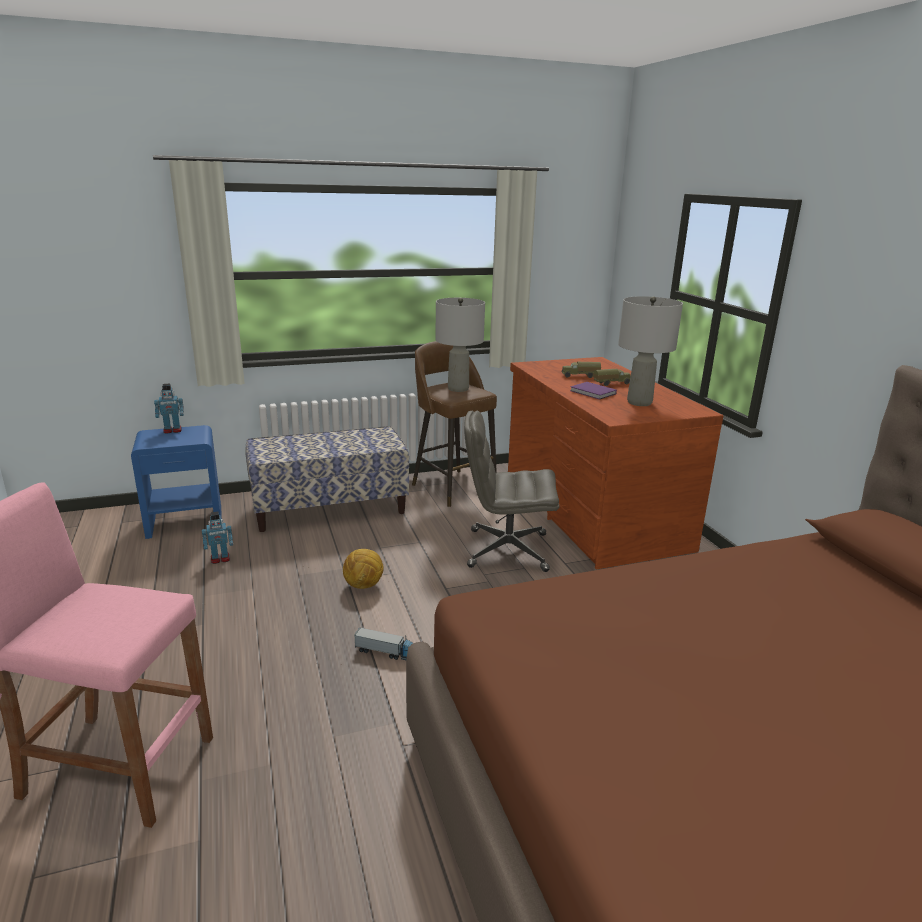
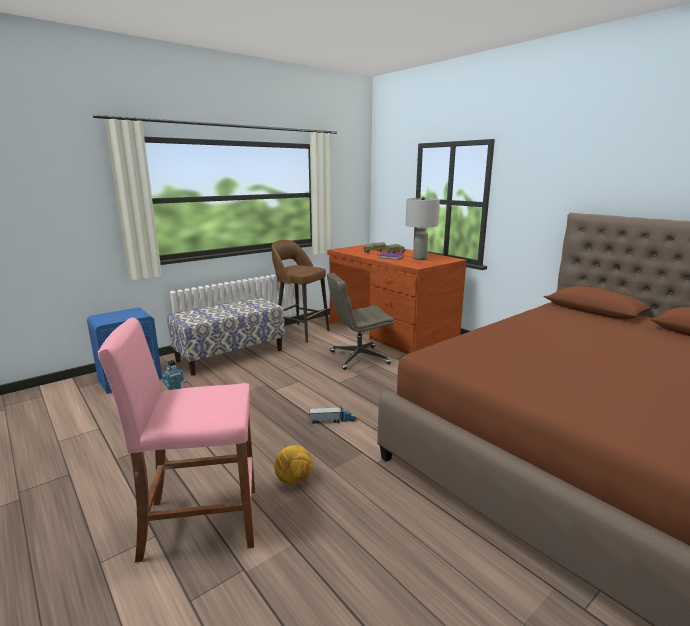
camera: 20 degrees left, 5 degrees down
(172, 430) = (116, 312): toy robot -> none
(364, 585) = (287, 390): football -> football (294, 480)
(458, 389) = (301, 267): grey table lamp -> none

